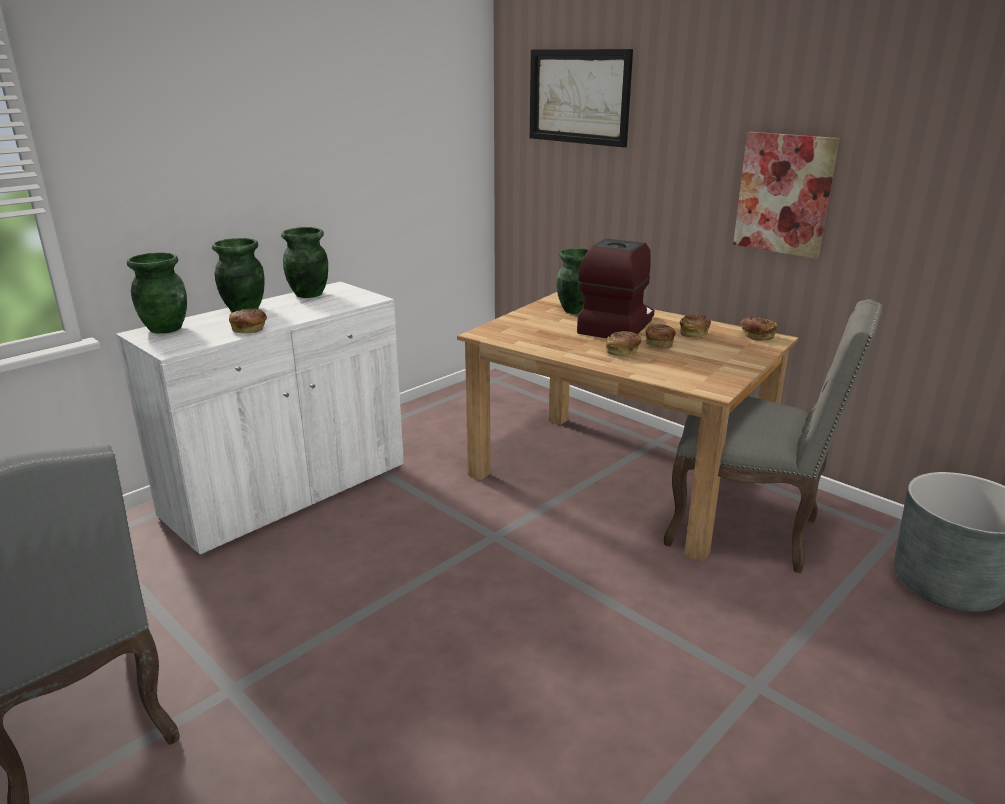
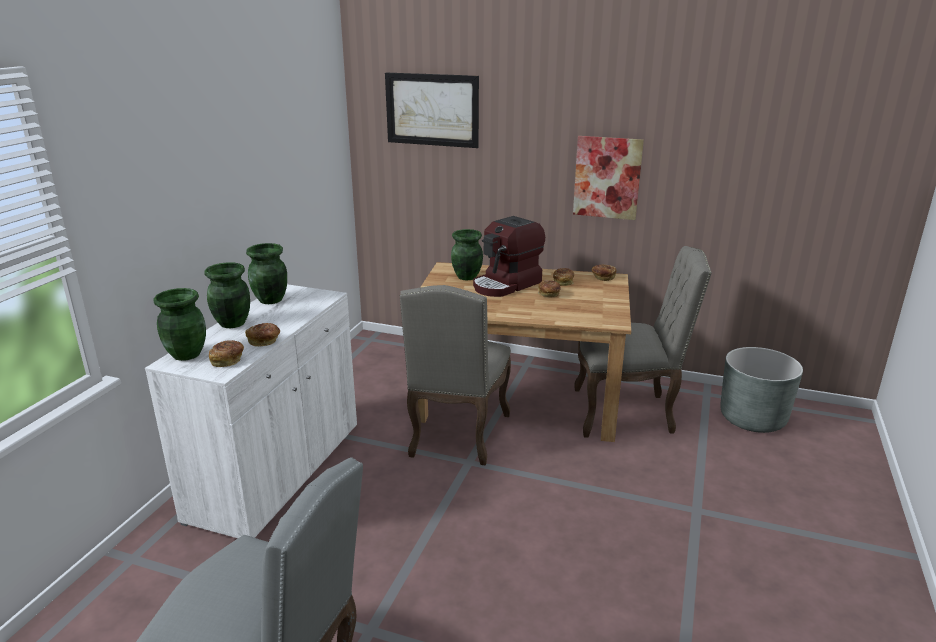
camera: 25 degrees left, 0 degrees up
(503, 503) = (455, 436): none -> grey chair
(616, 325) = (507, 285): coffee machine -> coffee machine turned 135 degrees counterclockwise
(622, 352) = (532, 305): bread -> bread (227, 361)

